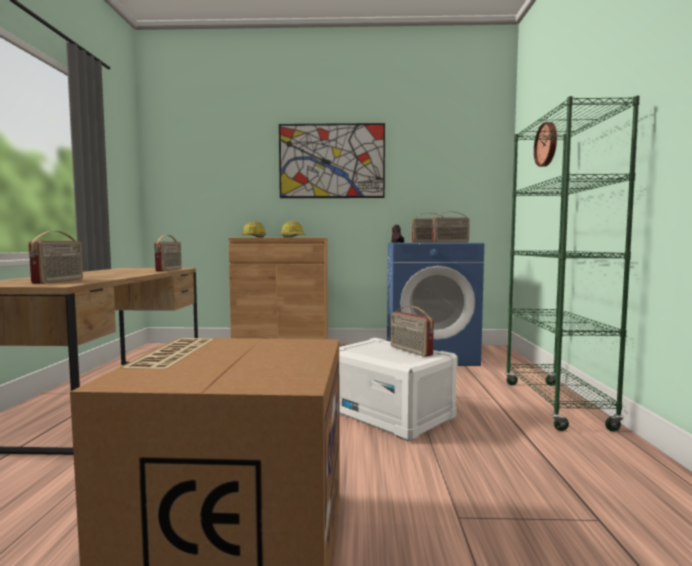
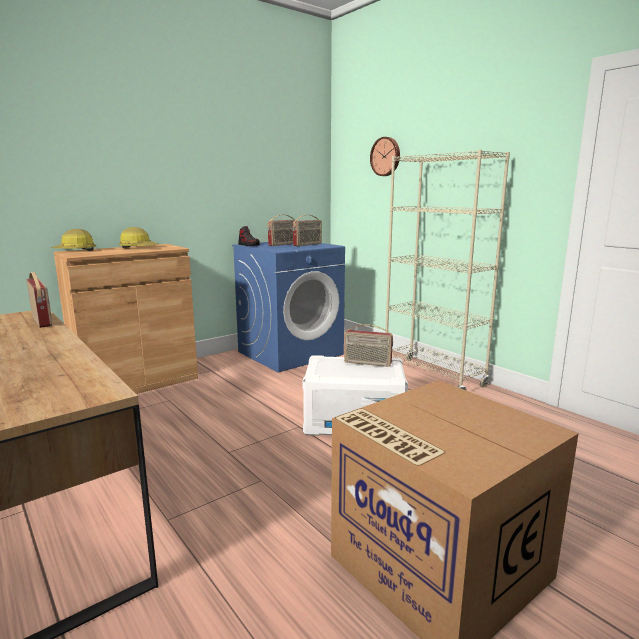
camera: 40 degrees left, 10 degrees up
(59, 281) = (46, 385): radio -> none
(331, 161) = (163, 149): picture -> none
(555, 405) = (433, 376): green bookcase -> beige bookcase

